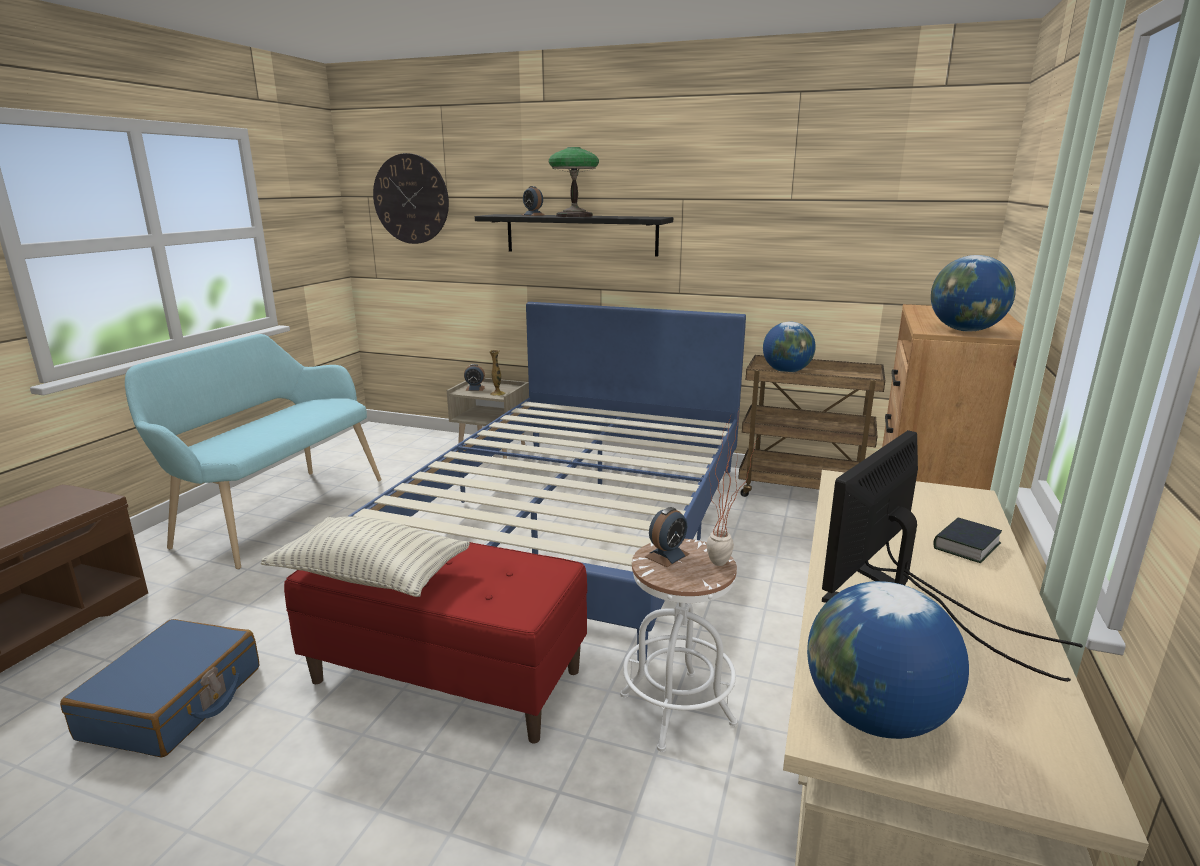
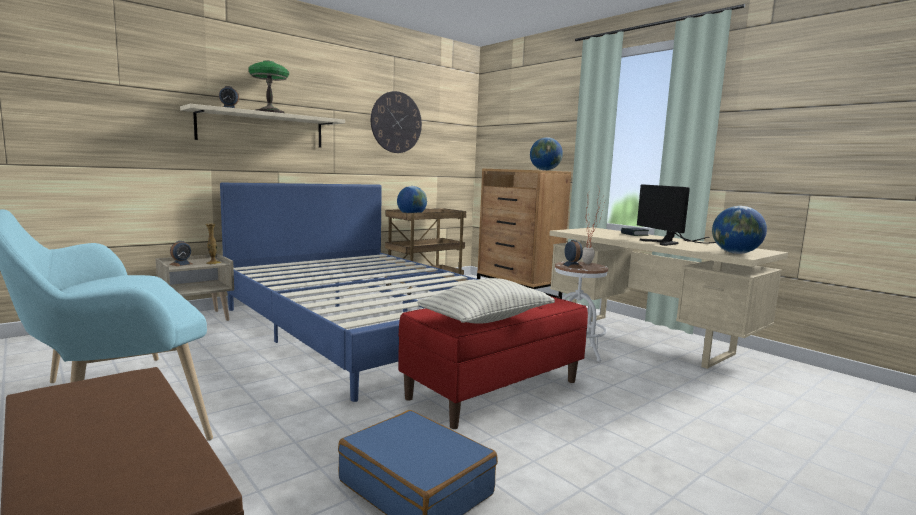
camera: 60 degrees left, 10 degrees down
(411, 199) = (70, 81): wall clock -> wall clock (396, 122)
(581, 234) = (262, 129): black shelf -> beige shelf

